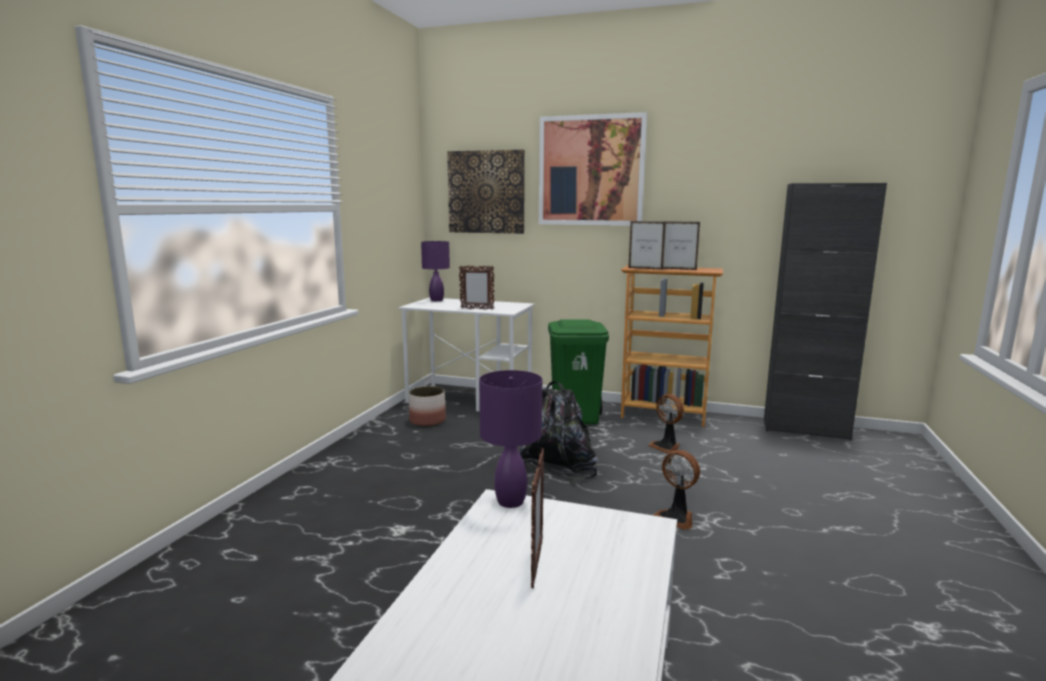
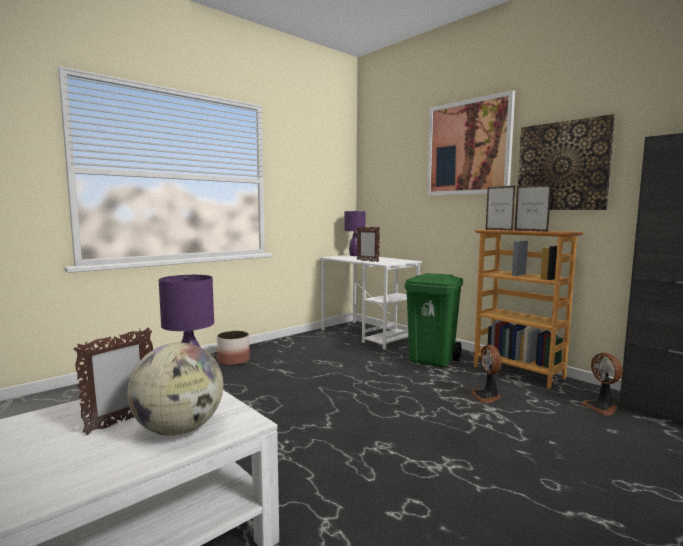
camera: 30 degrees right, 5 degrees down
(427, 421) = (320, 342): planter -> planter (234, 361)
(486, 192) = (394, 172): picture -> picture (562, 166)
(562, 463) = (377, 389): black backpack -> none
(608, 552) = (179, 430): none -> globe
(676, 517) = (418, 453): fan -> fan (601, 407)

